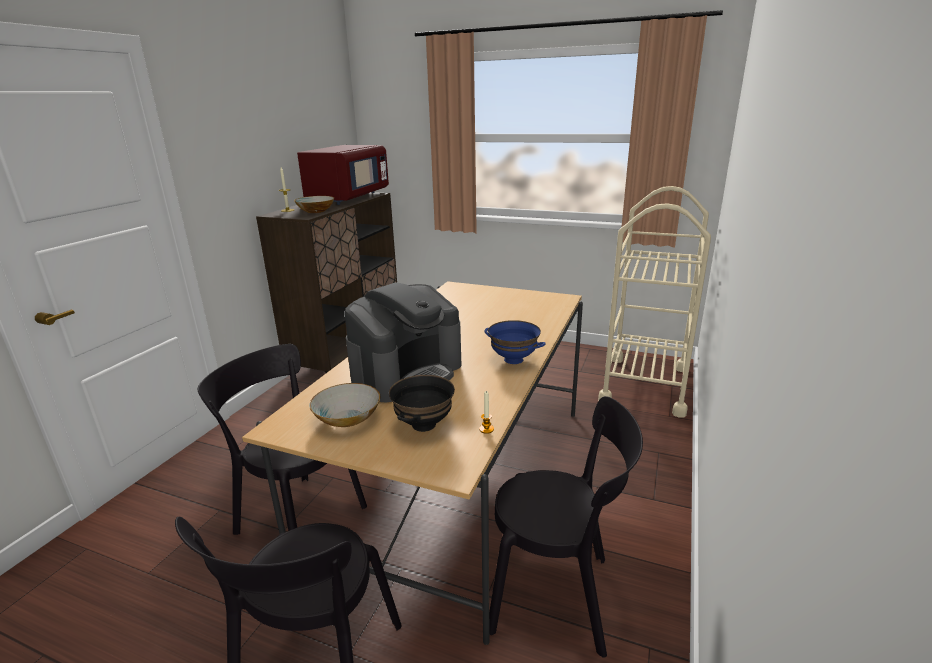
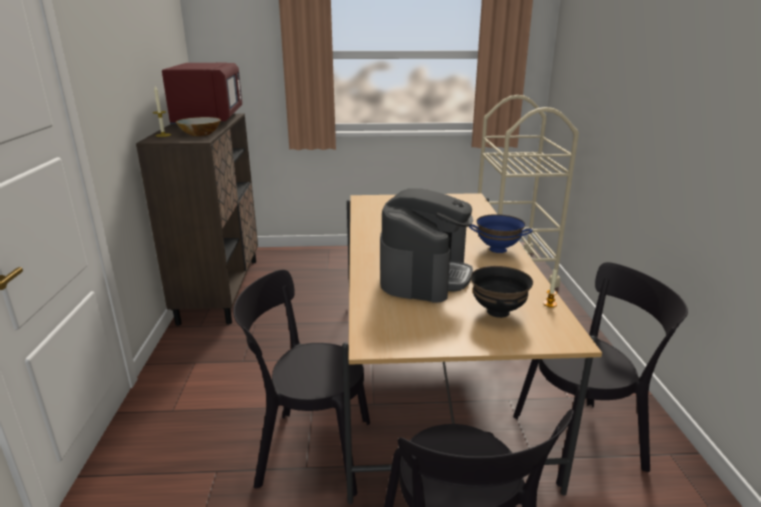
camera: 25 degrees left, 0 degrees up
(346, 418) = (426, 322): bowl -> none

